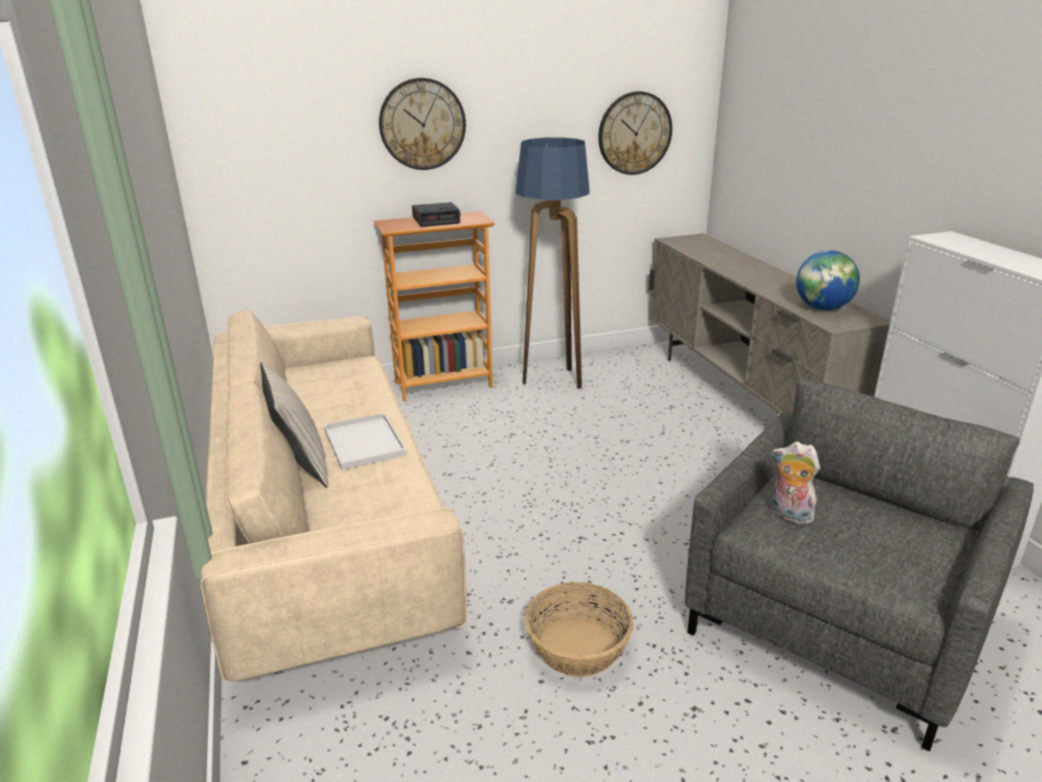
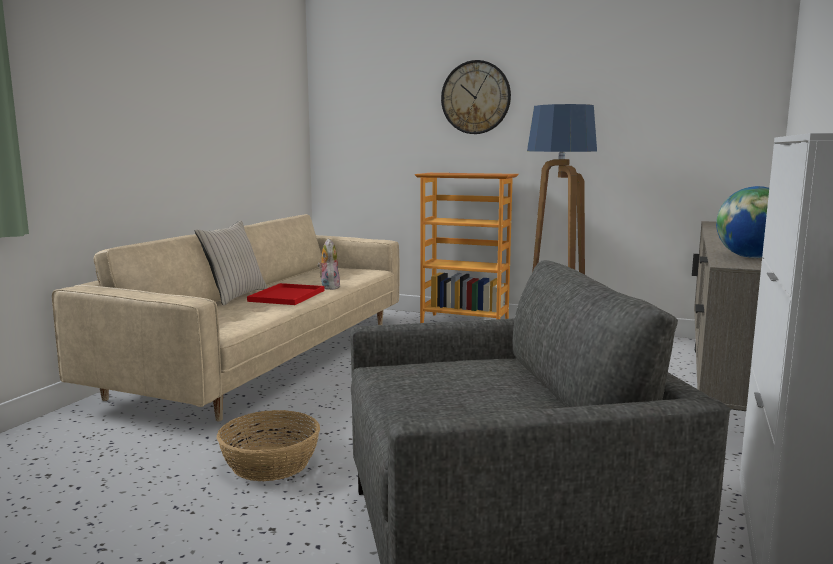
camera: 40 degrees right, 15 degrees down
(363, 441) = (287, 295): white tray -> red tray
(436, 220) = (470, 173): alarm clock -> none
(634, 133) = (681, 112): wall clock -> none
(788, 515) = (429, 369): plush toy -> plush toy (328, 287)

